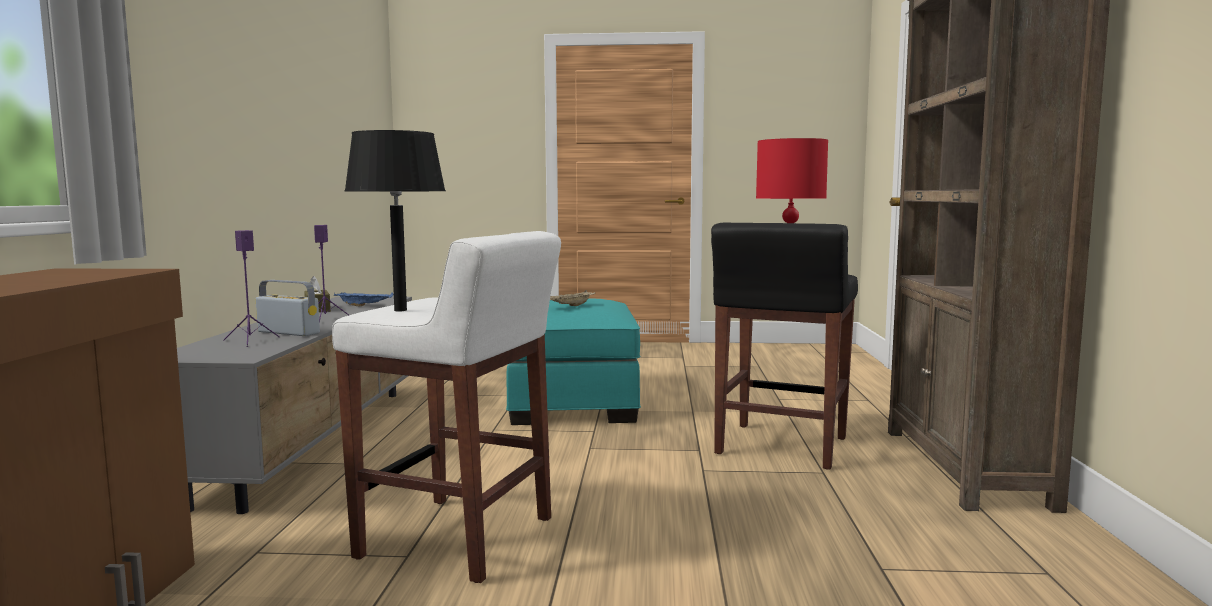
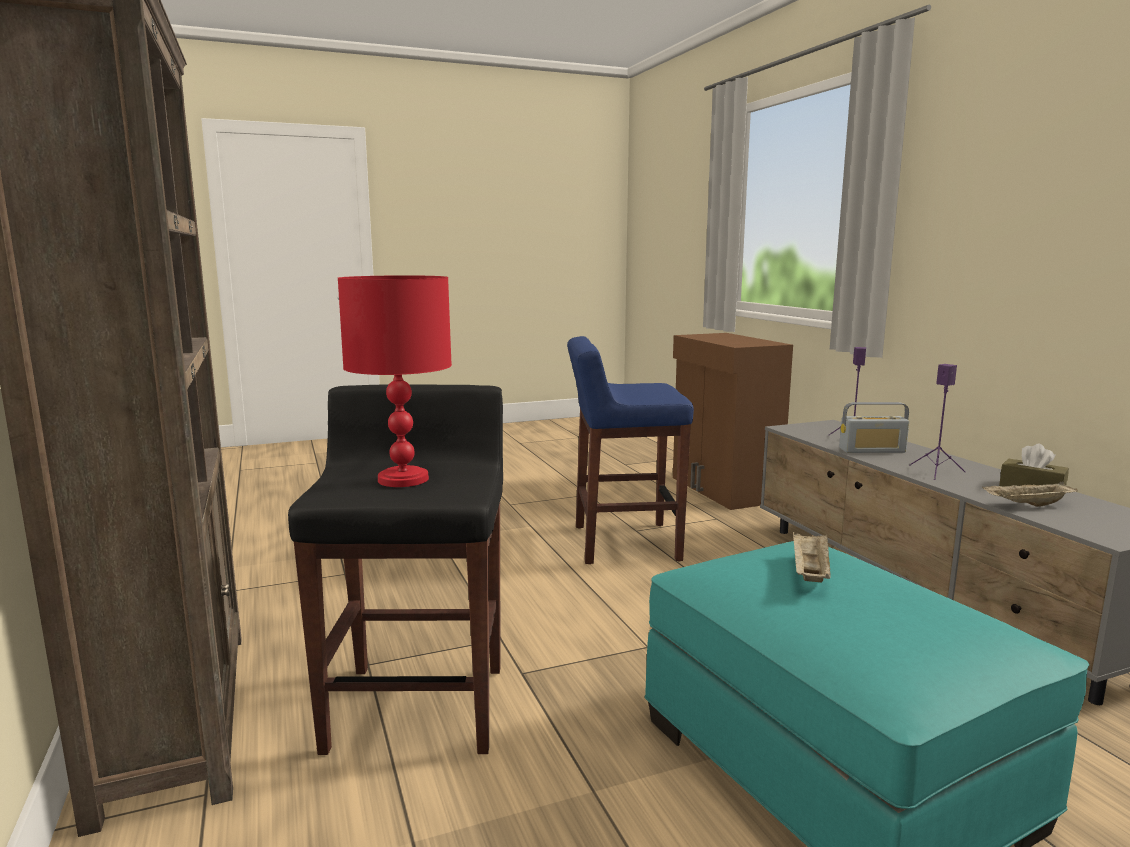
camera: 155 degrees right, 5 degrees up
(365, 306) = (1027, 505): blue tray -> beige tray
(400, 310) = (648, 386): black table lamp -> none
(459, 538) = (623, 543): white stool -> blue stool

